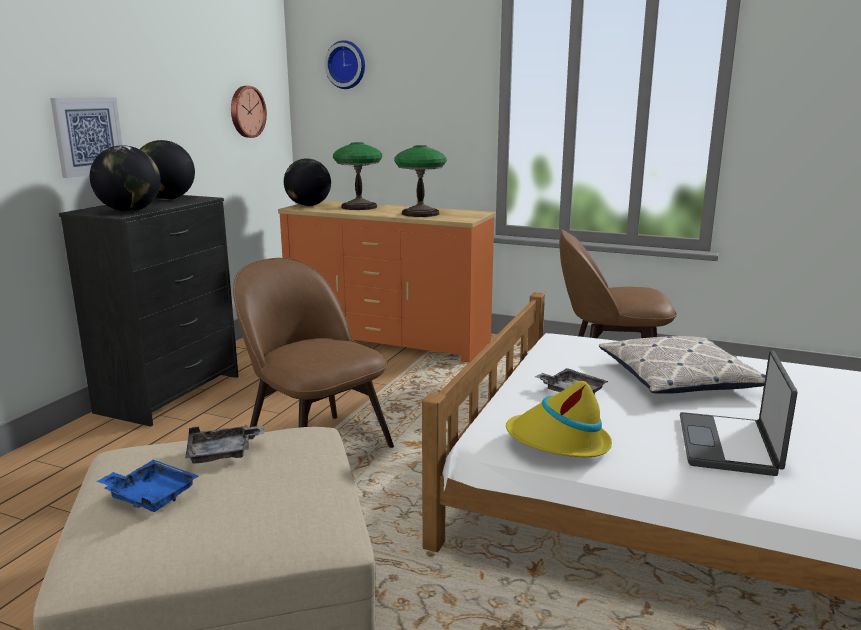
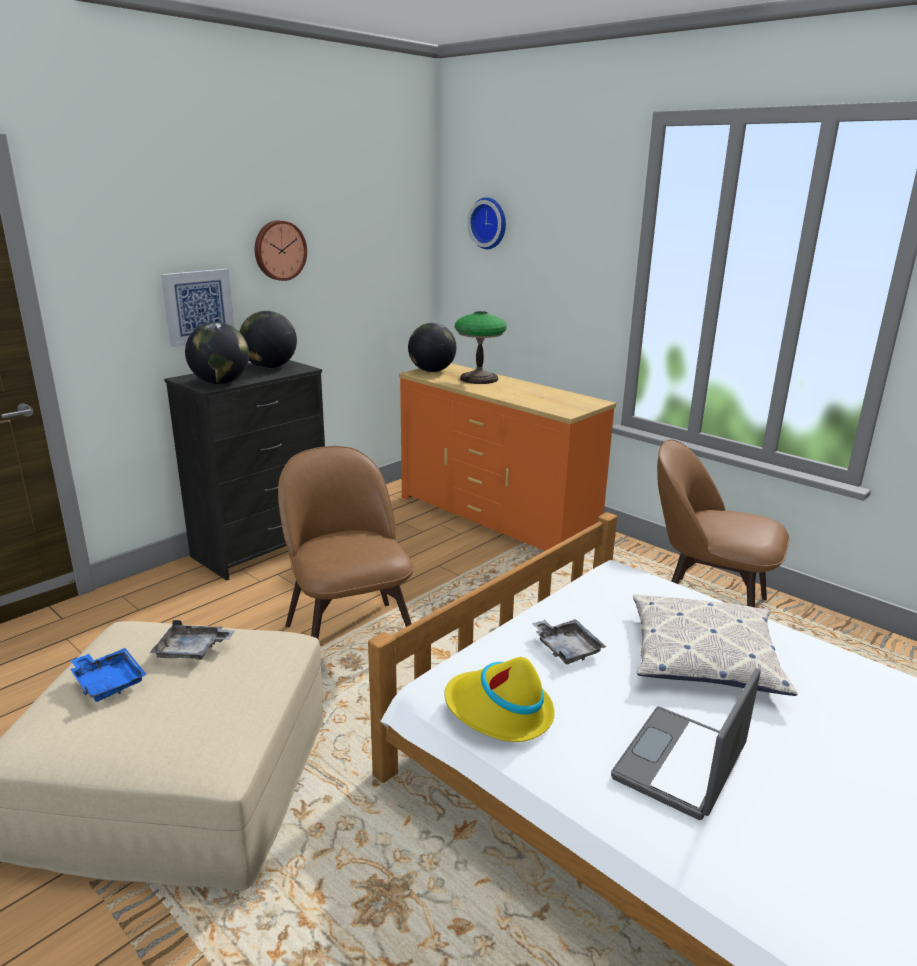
camera: 20 degrees right, 5 degrees up
(246, 111) = (380, 271): wall clock -> wall clock (279, 250)
(420, 213) = (530, 397): table lamp -> none

